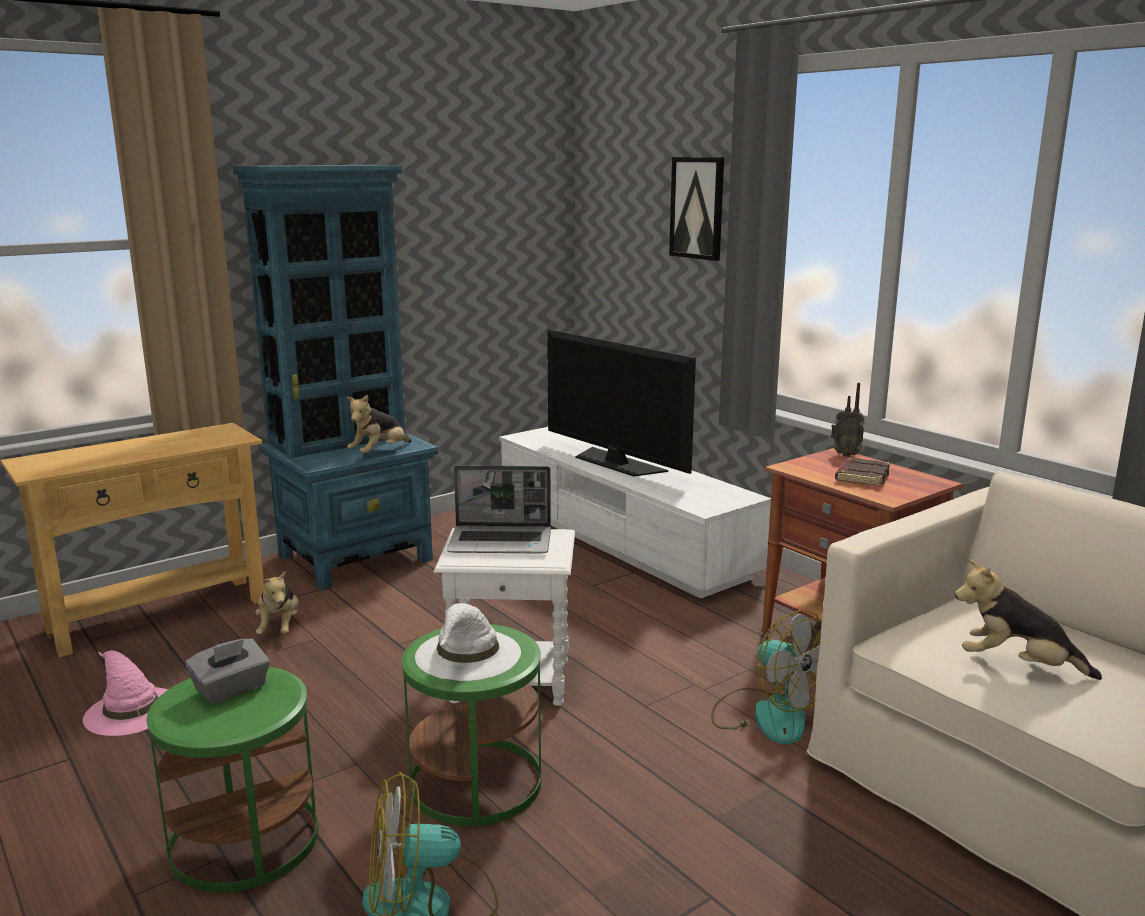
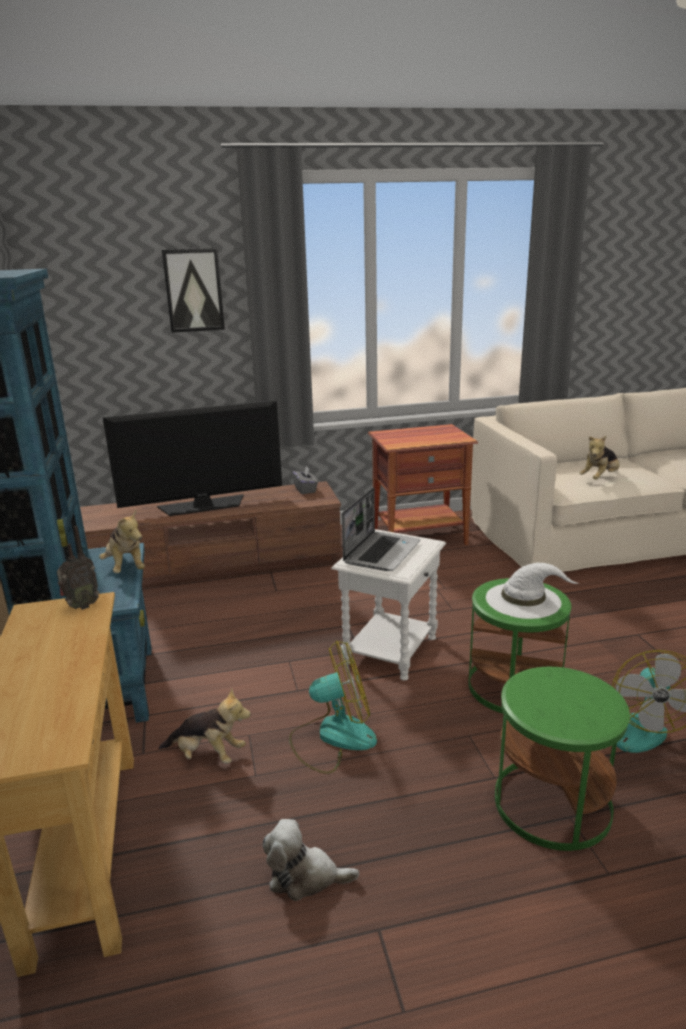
camera: 65 degrees left, 5 degrees up
(130, 710) = (305, 877): pink hat -> plush toy
(231, 689) = (546, 697): grey tissue box -> grey tissue box (305, 489)
(622, 540) = (214, 564): white tv stand -> brown tv stand
(767, 714) = (482, 578): fan -> fan (332, 737)
(845, 454) = (385, 432): radio -> radio (81, 606)
(861, 476) = (425, 436): brown book -> none

